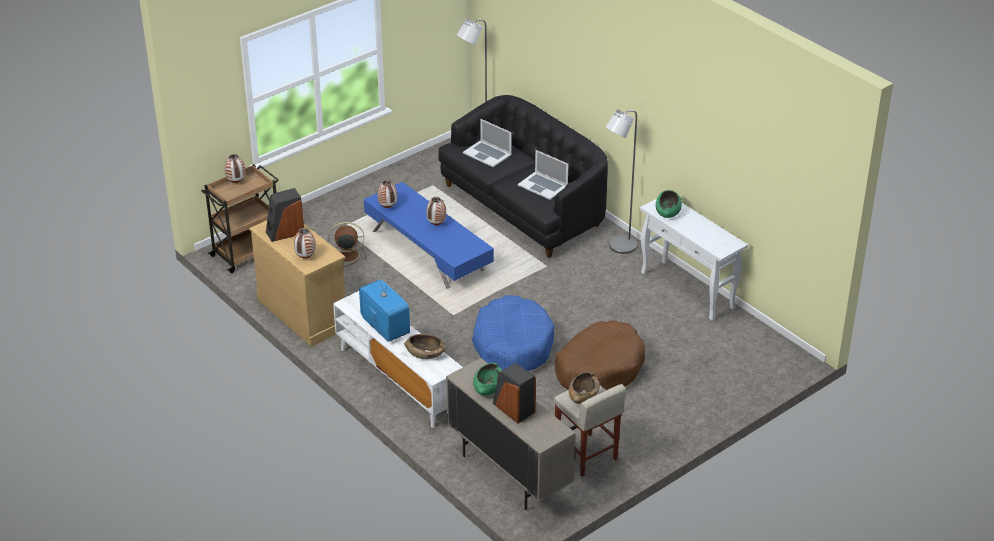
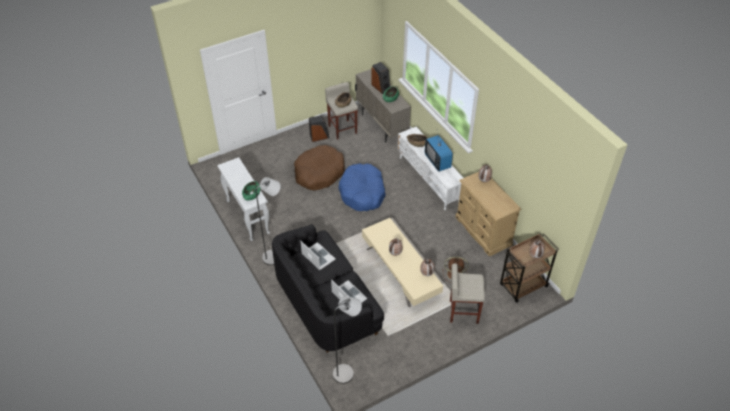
camera: 170 degrees left, 10 degrees up
(285, 232) = (497, 202): speaker -> speaker (319, 136)
(334, 217) = (463, 311): none -> beige stool
(429, 251) = (400, 271): blue coffee table -> beige coffee table

